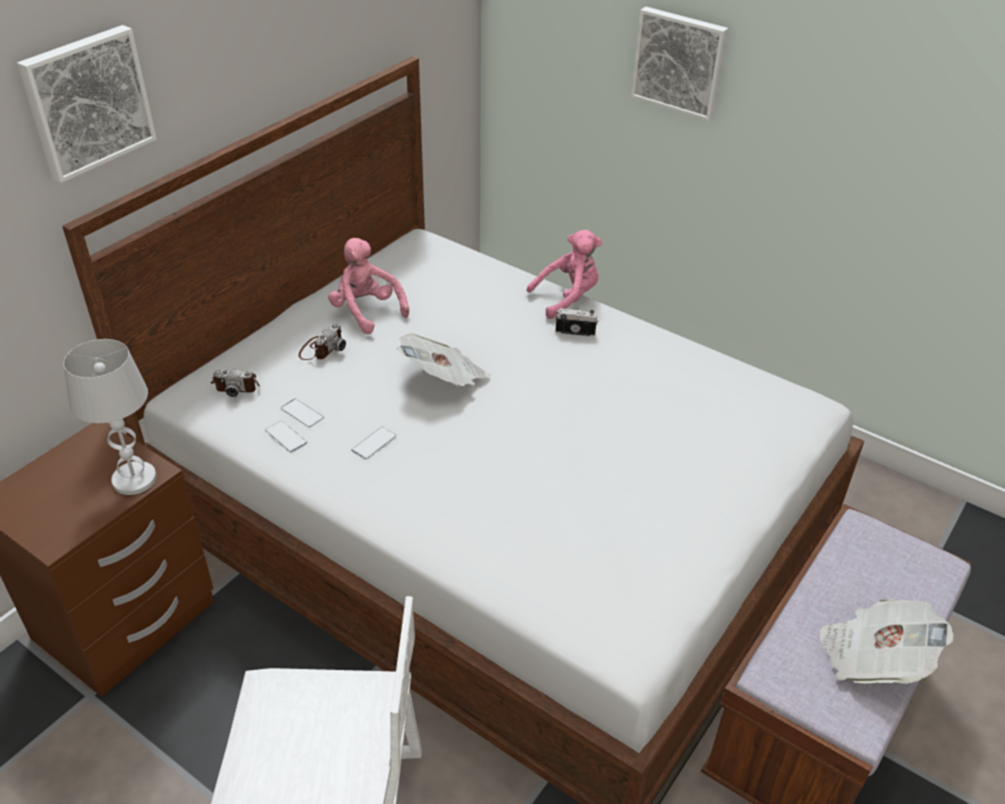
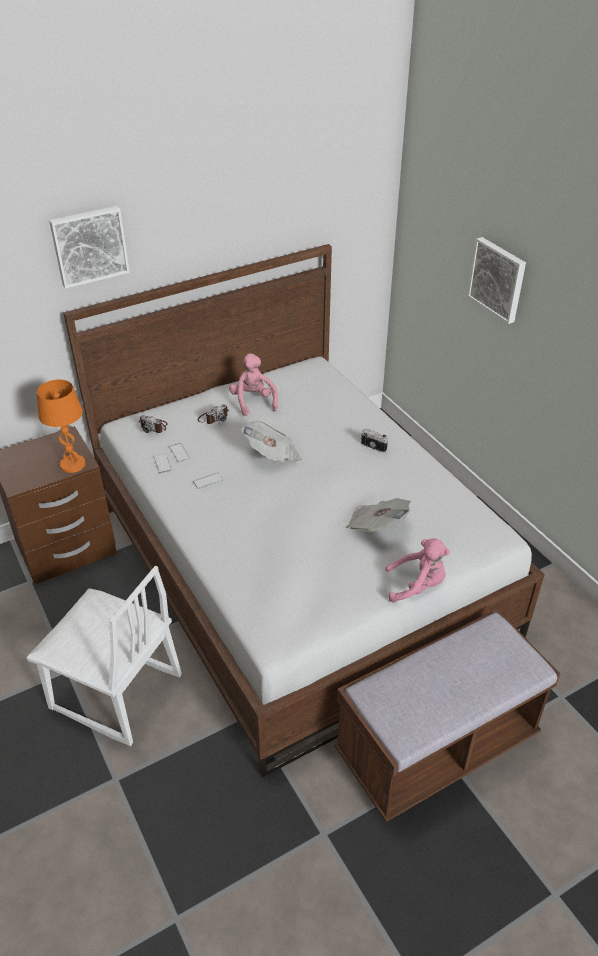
camera: 25 degrees right, 0 degrees up
(134, 480) = (72, 464): white table lamp -> orange table lamp
(567, 298) = (384, 424): pink plush toy -> pink plush toy (417, 585)
(873, 658) = (441, 704): newspaper -> newspaper (376, 526)

